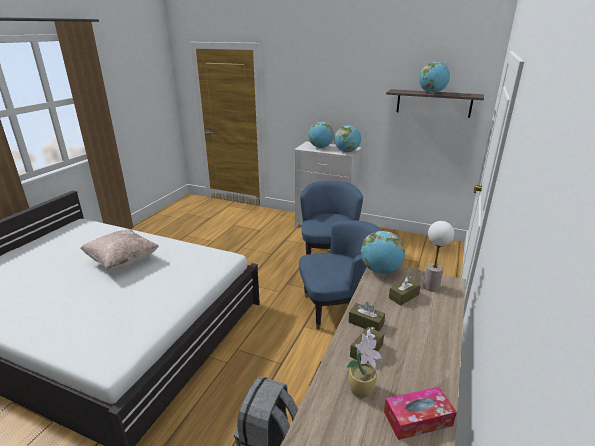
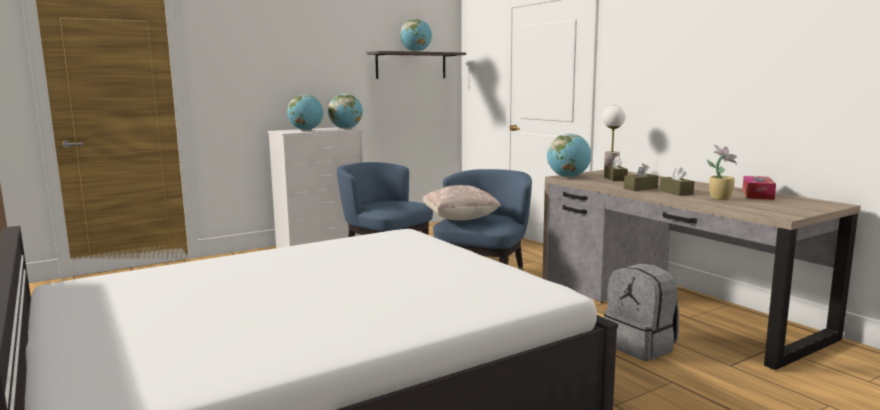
camera: 55 degrees left, 15 degrees down
(122, 261) = (302, 269): beige pillow -> beige pillow (460, 219)

